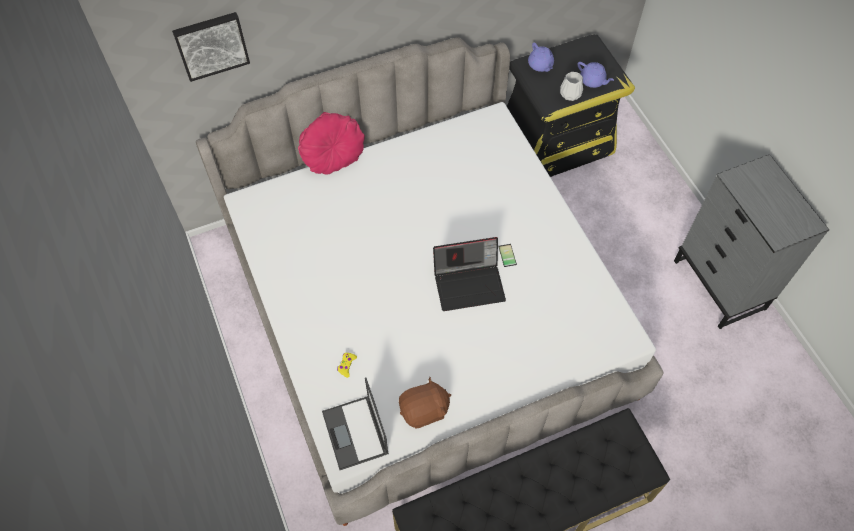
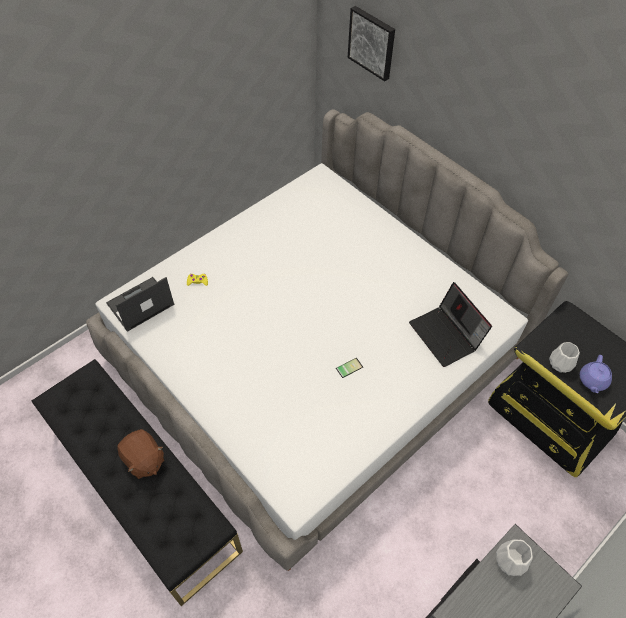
camera: 70 degrees right, 5 degrees down
(334, 161) = (387, 216): pink pillow -> none
(424, 410) = (171, 345): brown plush toy -> brown plush toy (144, 460)
(469, 283) = (306, 345): laptop -> laptop (446, 335)
(540, 65) = (580, 327): purple teapot -> none
(744, 188) = (509, 561): none -> white vase

